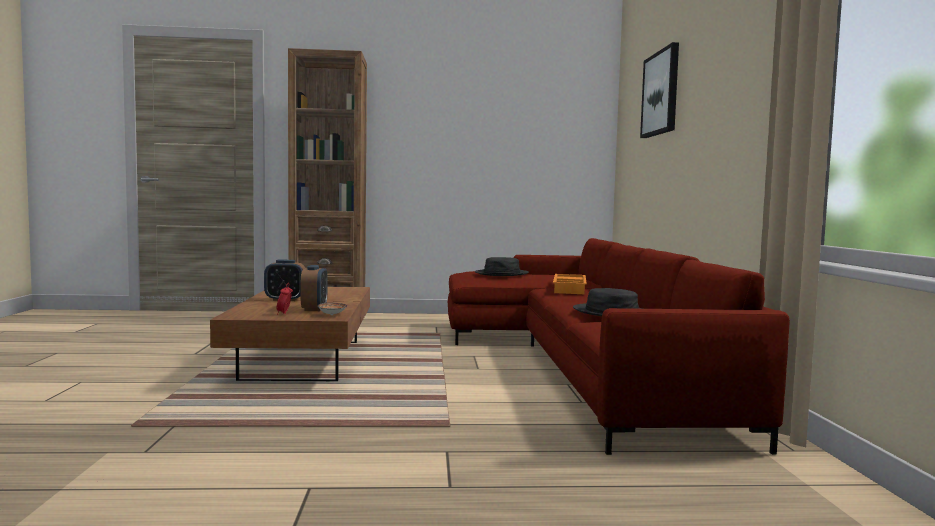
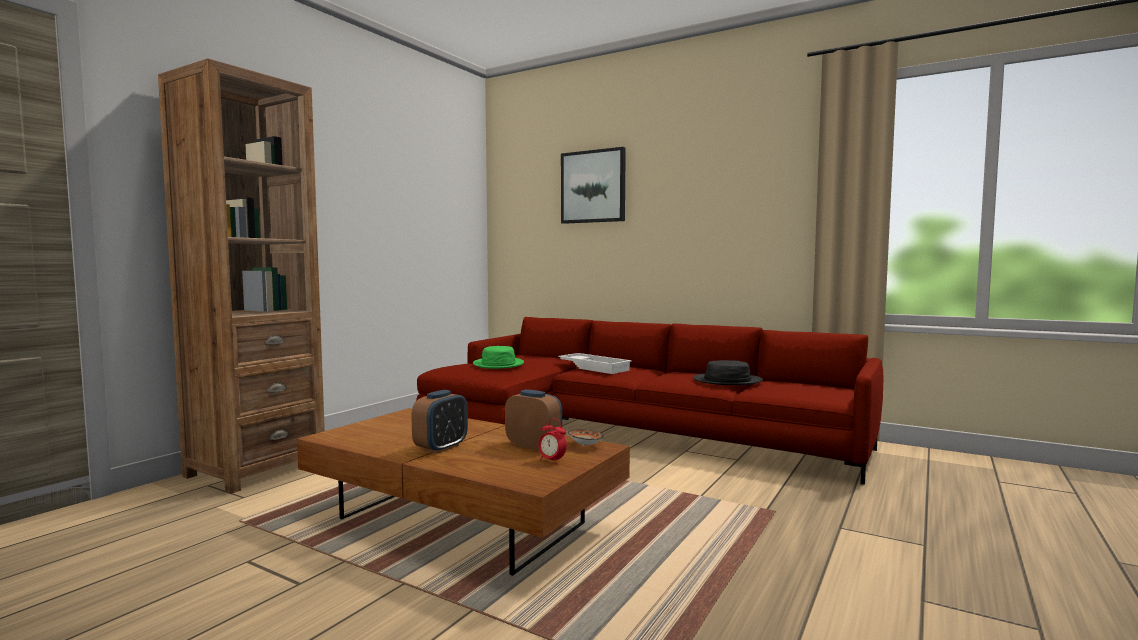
camera: 55 degrees left, 0 degrees up
(501, 274) = (498, 364): black hat -> green hat
(570, 289) = (595, 367): orange tray -> white tray

